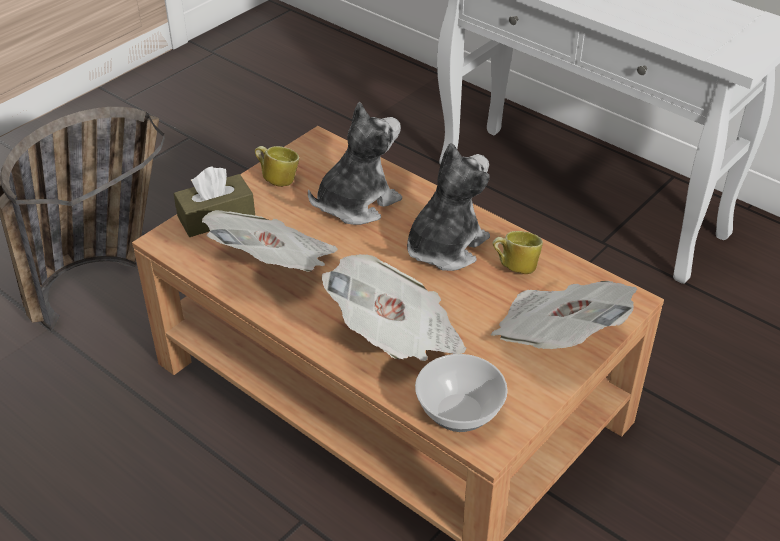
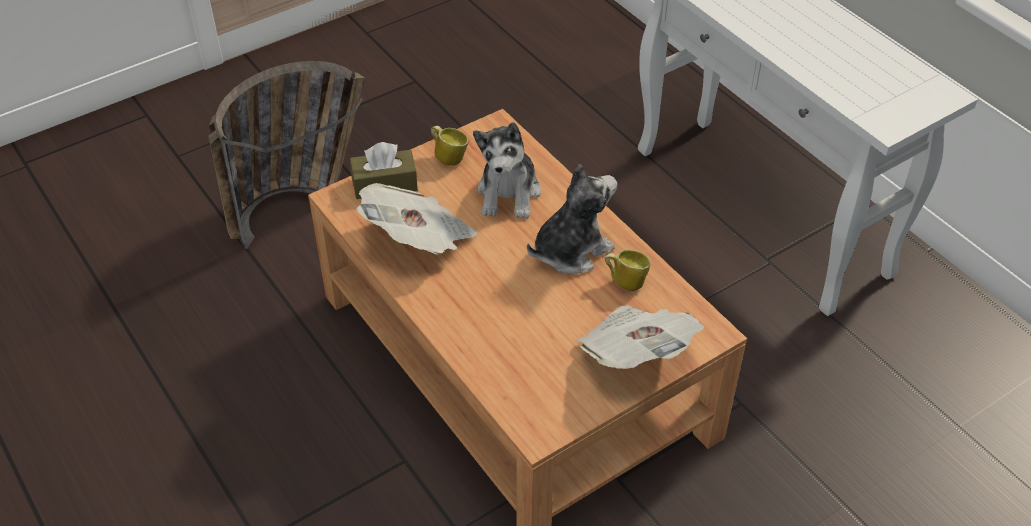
camera: 15 degrees right, 5 degrees up
(356, 203) = (509, 193): plush toy -> plush toy turned 120 degrees clockwise
(396, 336) = (498, 325): newspaper -> none
(459, 411) = (525, 401): bowl -> none

